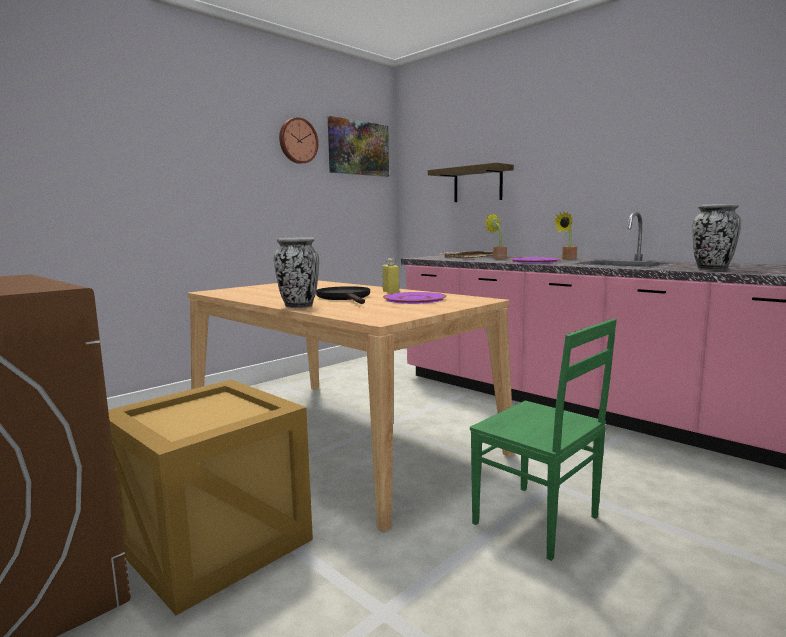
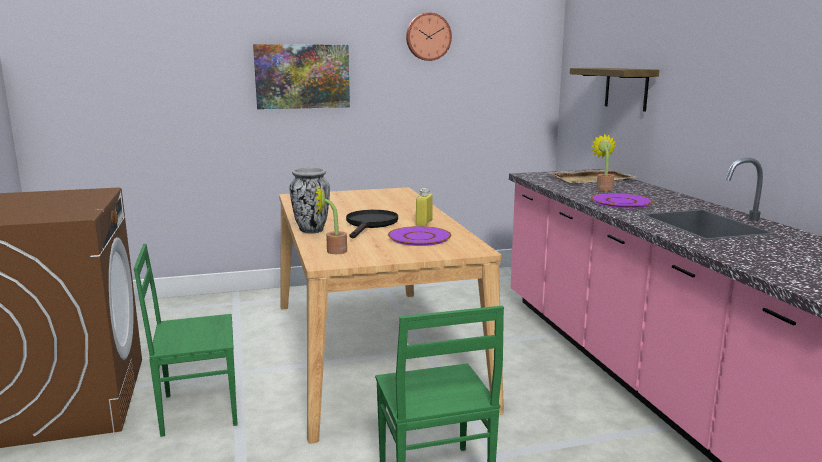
camera: 30 degrees right, 5 degrees up
(212, 541) = (198, 409): crate -> green chair
(358, 148) = (507, 37): picture -> picture (302, 76)
(567, 259) = (676, 202): potted plant -> potted plant (332, 251)
(712, 269) = (759, 258): vase -> none

